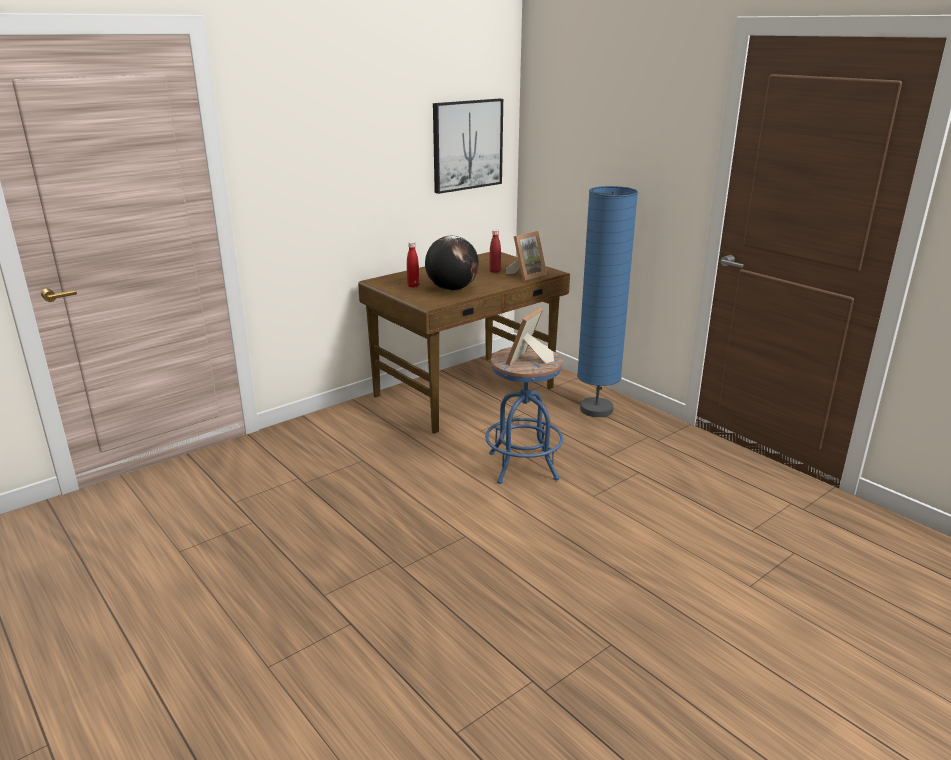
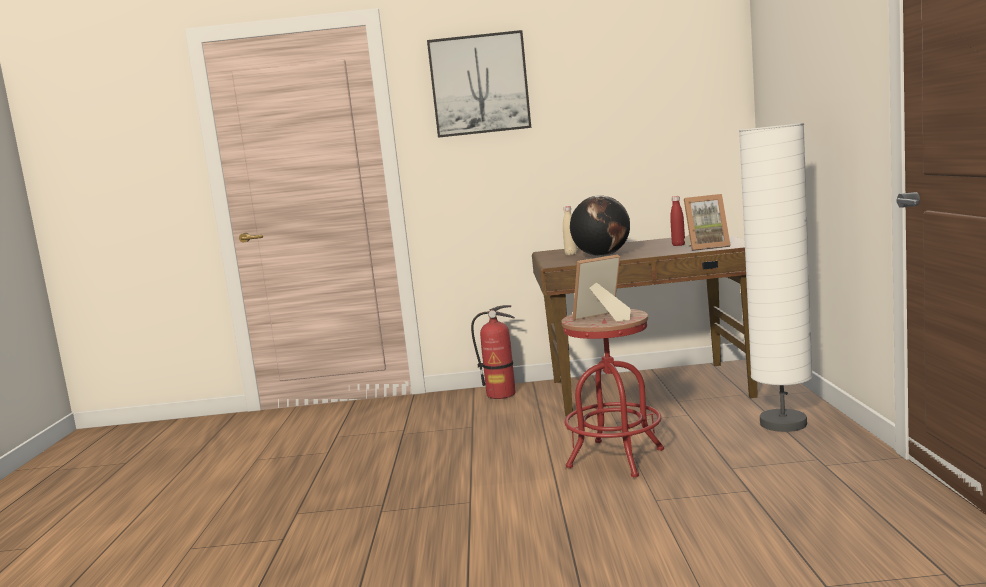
camera: 40 degrees right, 15 degrees down
(342, 419) = (501, 394): none -> fire extinguisher
(413, 286) = (571, 254): red bottle -> beige bottle
(467, 145) = (674, 112): picture -> picture (479, 84)
(523, 466) = (615, 458): blue stool -> red stool
(596, 409) = (783, 424): blue floor lamp -> white floor lamp

